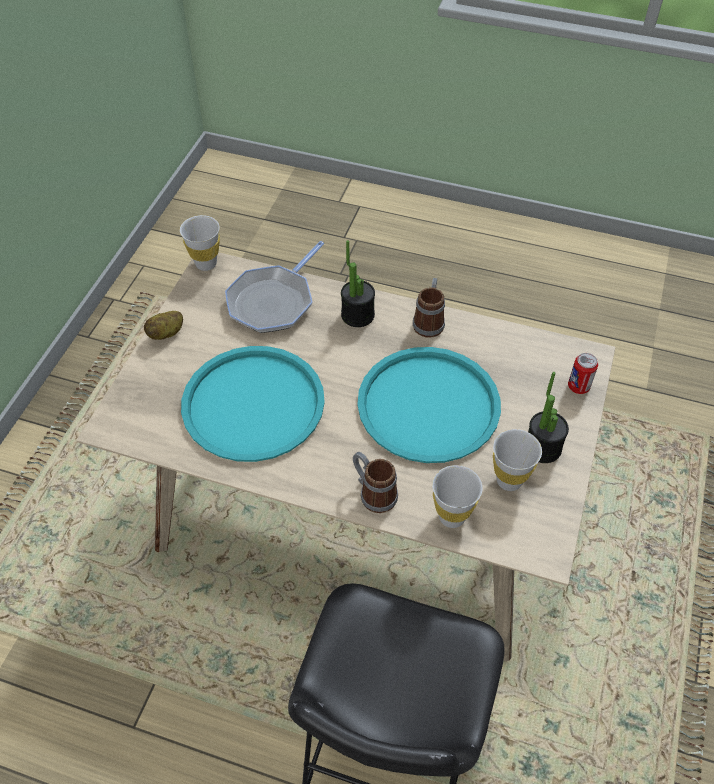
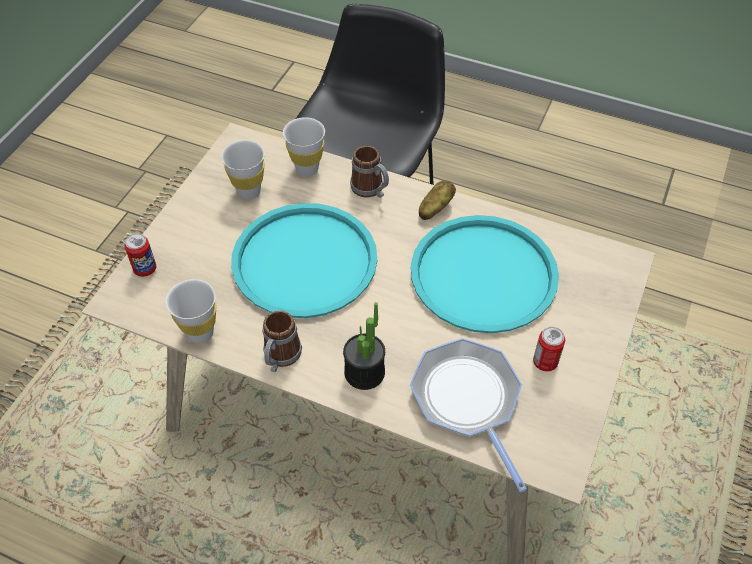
camera: 175 degrees left, 0 degrees up
(167, 333) = (593, 364): potato -> potato (435, 208)
(206, 264) = (564, 470): white cup -> white cup (200, 333)
(207, 332) = (545, 362): none -> can
(273, 301) = (468, 400): frying pan -> frying pan turned 60 degrees counterclockwise
(542, 448) = (207, 215): potted plant -> none

